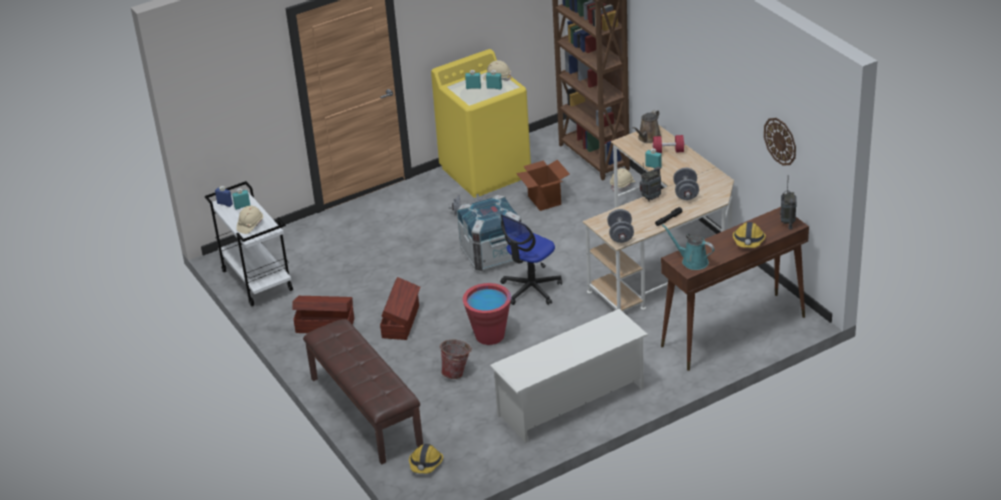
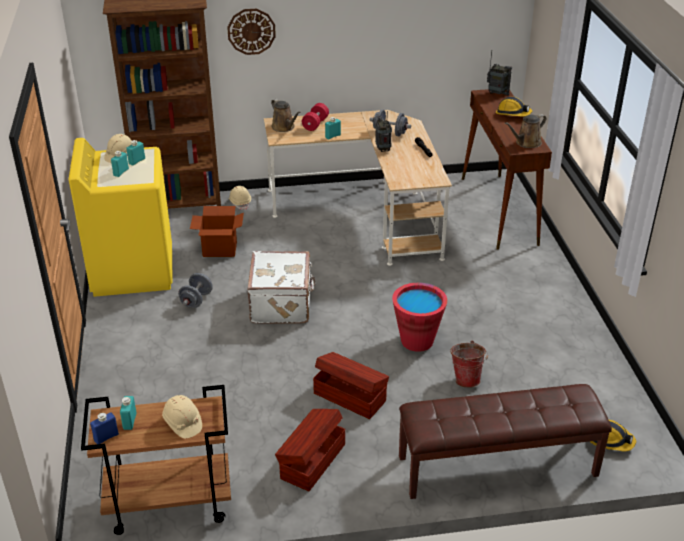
camera: 70 degrees left, 0 degrees up
(256, 280) = (168, 504): white cart -> brown cart
(492, 255) = (282, 304): crate -> white suitcase
(531, 289) = (359, 295): office chair -> none
(572, 402) = (552, 318): white shoe rack -> none
(620, 235) = (430, 177): grey dumbbell -> none
(692, 261) = (526, 143): turquoise watering can -> brown watering can
(780, 141) = (451, 35): wall clock -> wall clock (251, 31)

